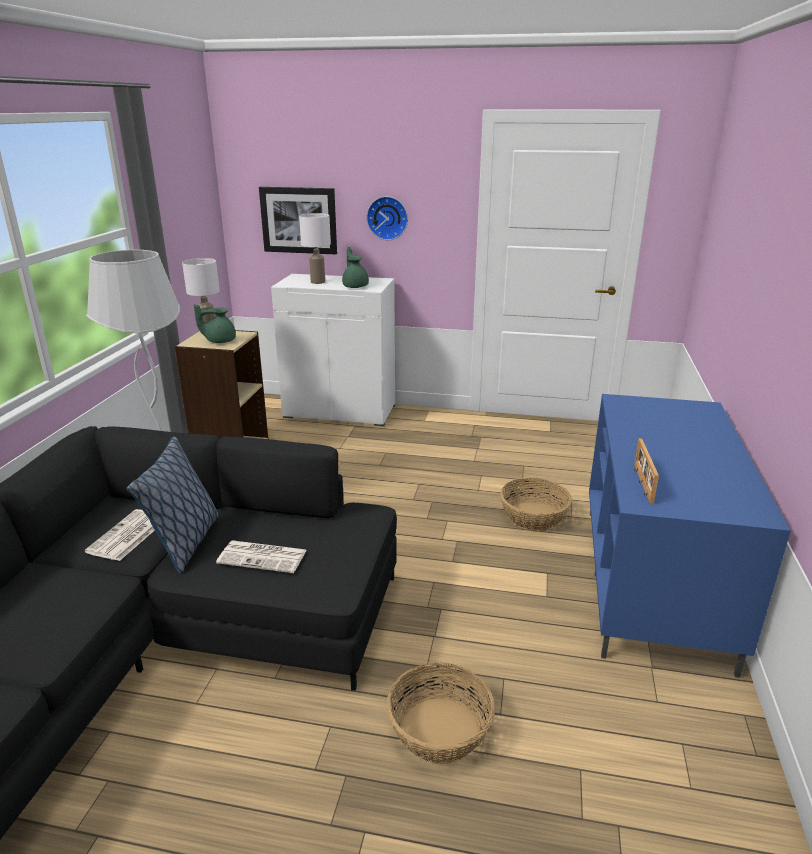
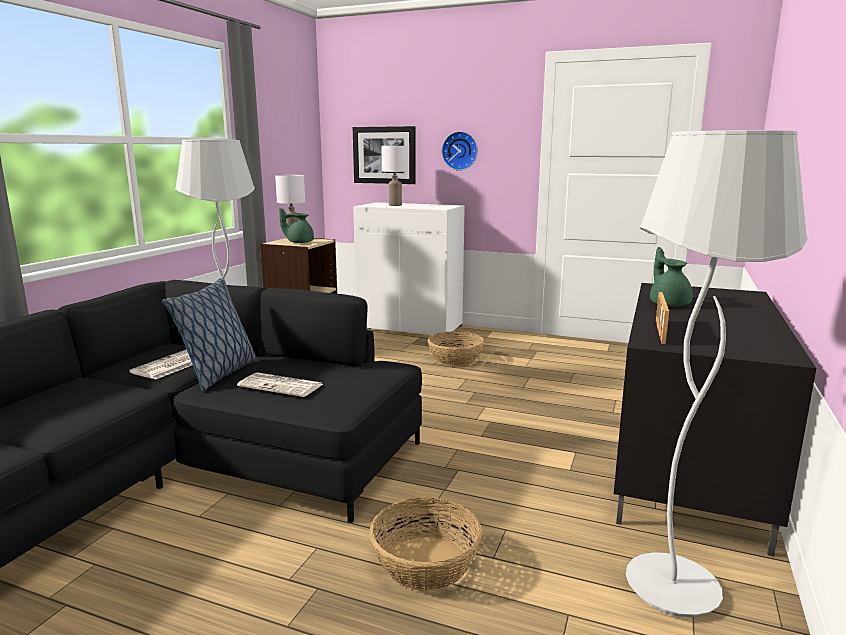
camera: 10 degrees right, 10 degrees down
(355, 286) = (426, 207): green teapot -> green teapot (668, 304)
(534, 516) = (574, 409): basket -> basket (456, 359)
(654, 583) = (690, 470): blue tv stand -> black tv stand
(663, 726) = (673, 588): none -> white floor lamp

